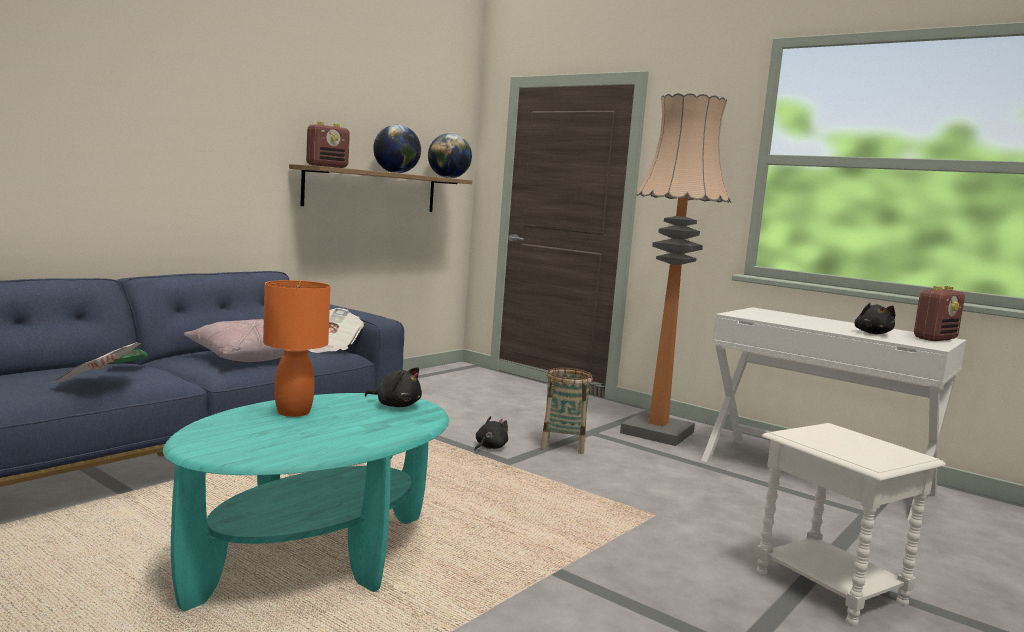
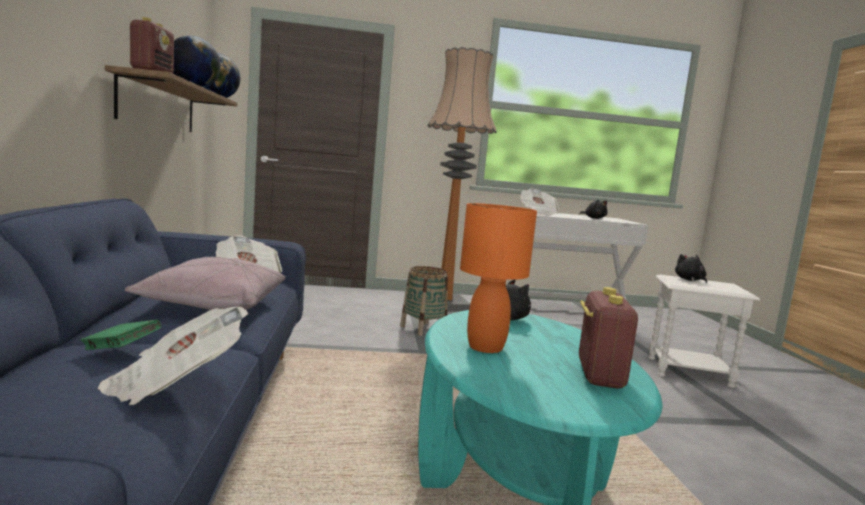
camera: 45 degrees left, 0 degrees up
(489, 447) = (389, 344): black plush toy -> black plush toy (690, 280)
(778, 318) = (538, 213): none -> newspaper
(935, 339) = (614, 218): radio -> radio (599, 374)

